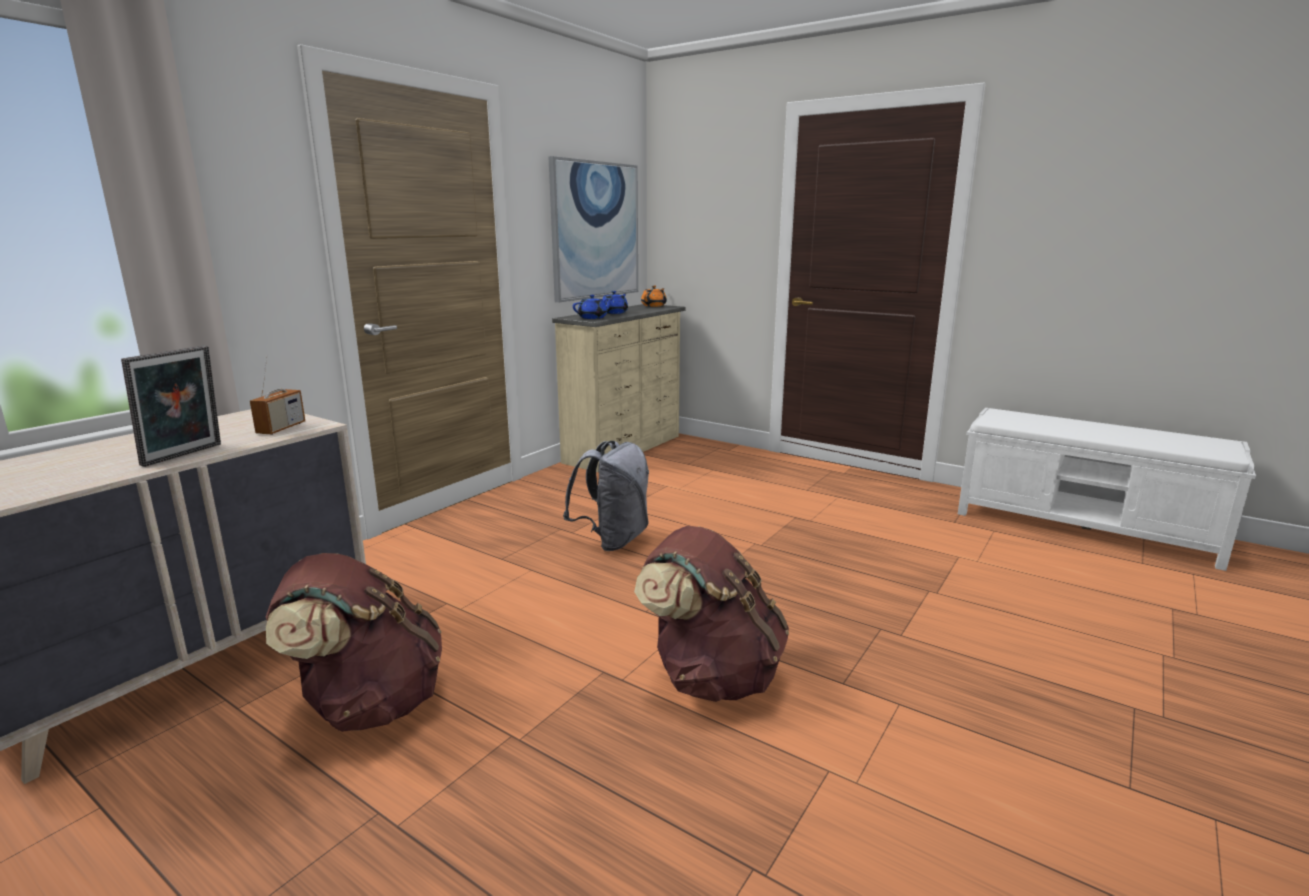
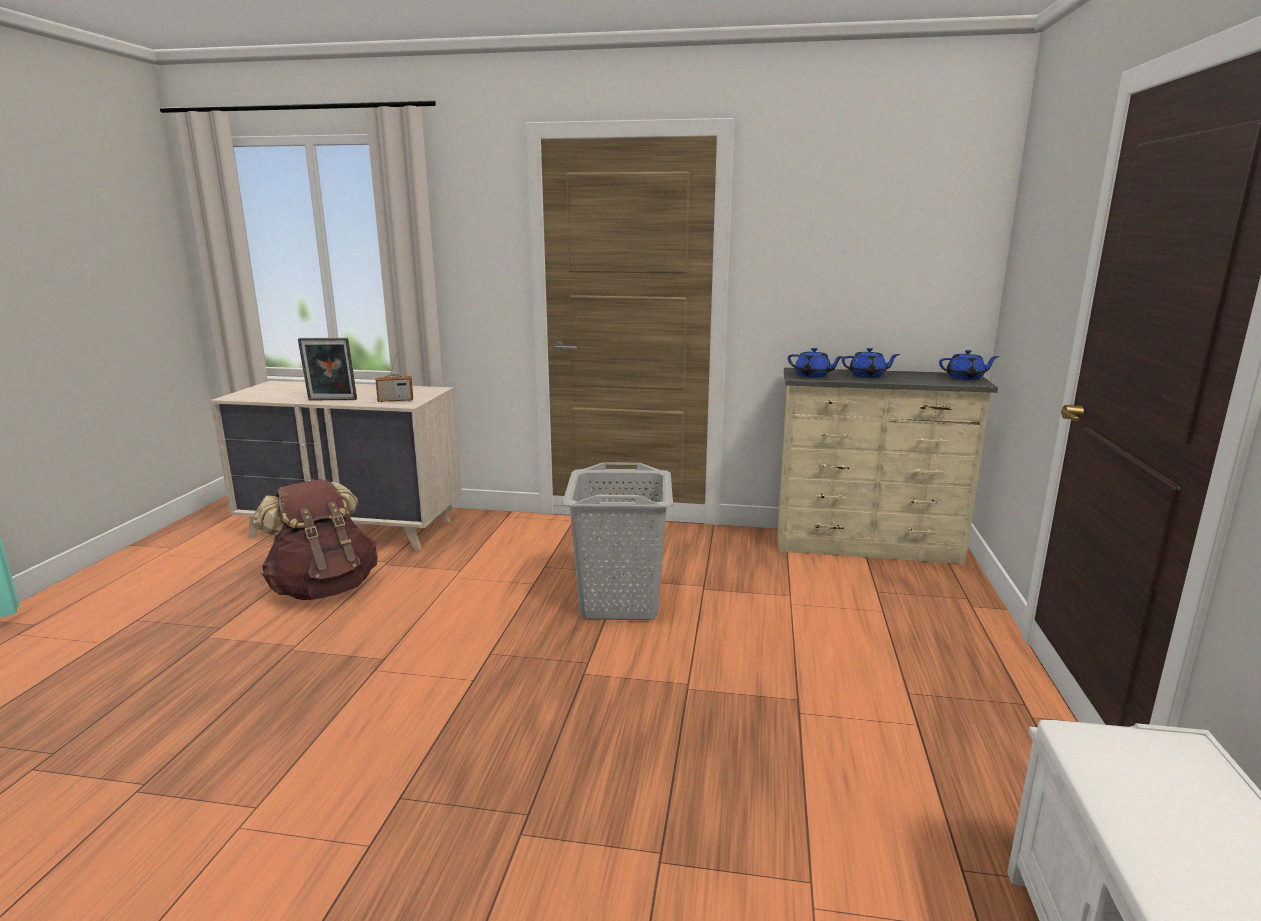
camera: 65 degrees right, 0 degrees up
(595, 230) = (881, 271): picture -> none
(613, 540) = (620, 602): grey backpack -> grey laundry basket
(654, 306) = (965, 378): orange teapot -> blue teapot
(711, 676) = (390, 713): brown backpack -> none

